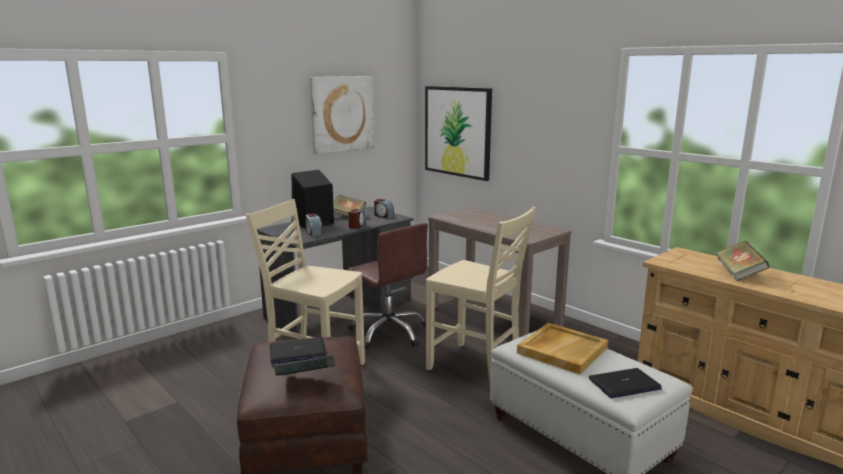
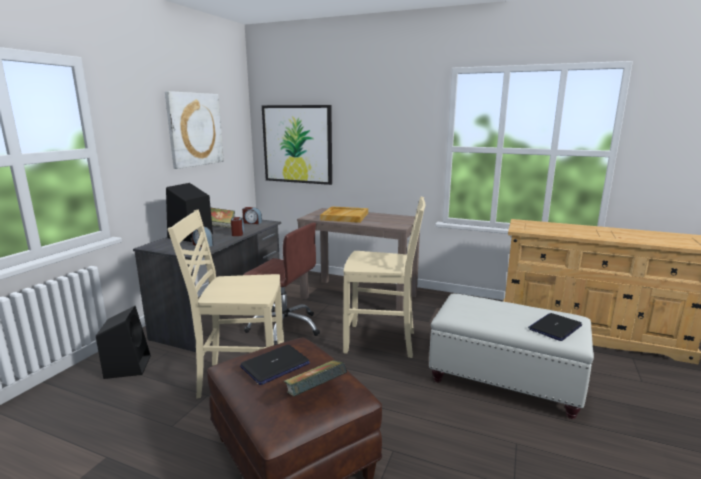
camera: 25 degrees left, 0 degrees up
(234, 337) = (128, 366): none -> black speaker
(562, 350) = (485, 311): beige tray -> beige tray (344, 216)
(739, 274) = (575, 231): book -> none

